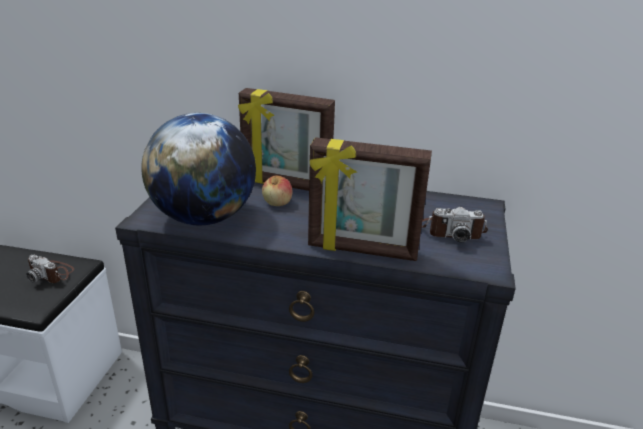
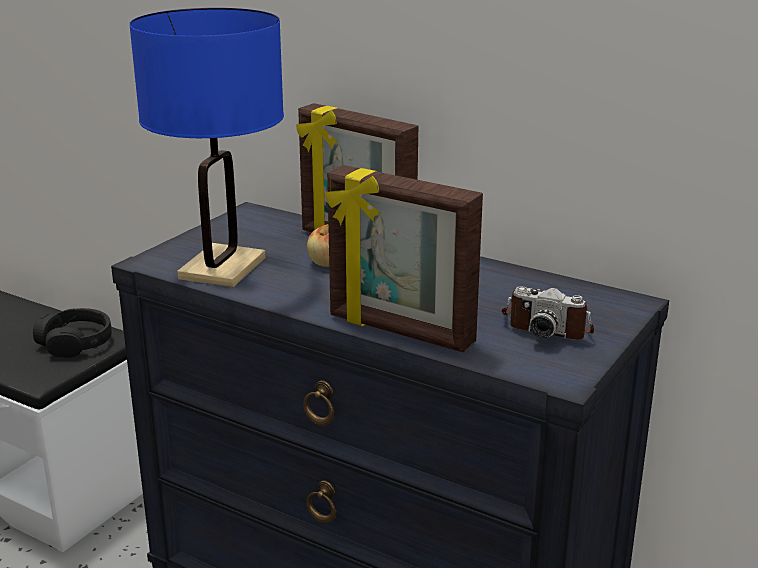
camera: 20 degrees right, 5 degrees down
(52, 273) = (75, 342): camera -> black headphones
(204, 217) = (222, 268): globe -> blue table lamp

